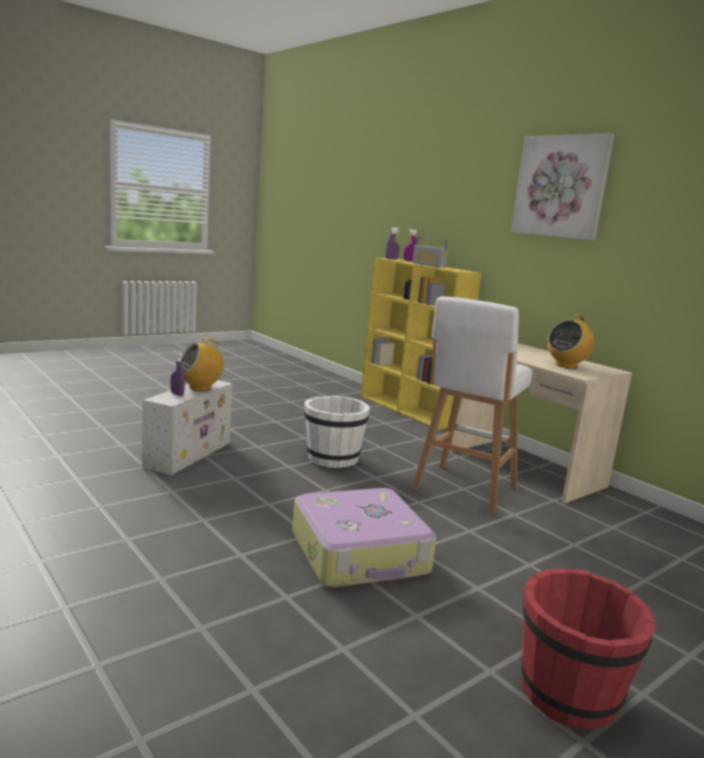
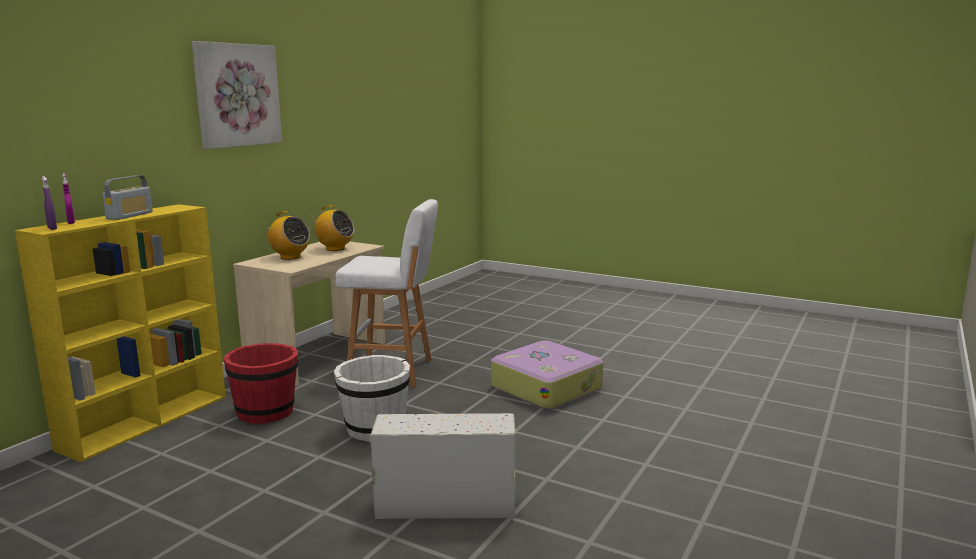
camera: 110 degrees left, 0 degrees up
(177, 394) = (469, 424): purple spray bottle -> none
(200, 387) = (425, 421): radio -> radio (290, 257)
(569, 695) = (603, 337): red bucket -> red bucket (266, 412)

